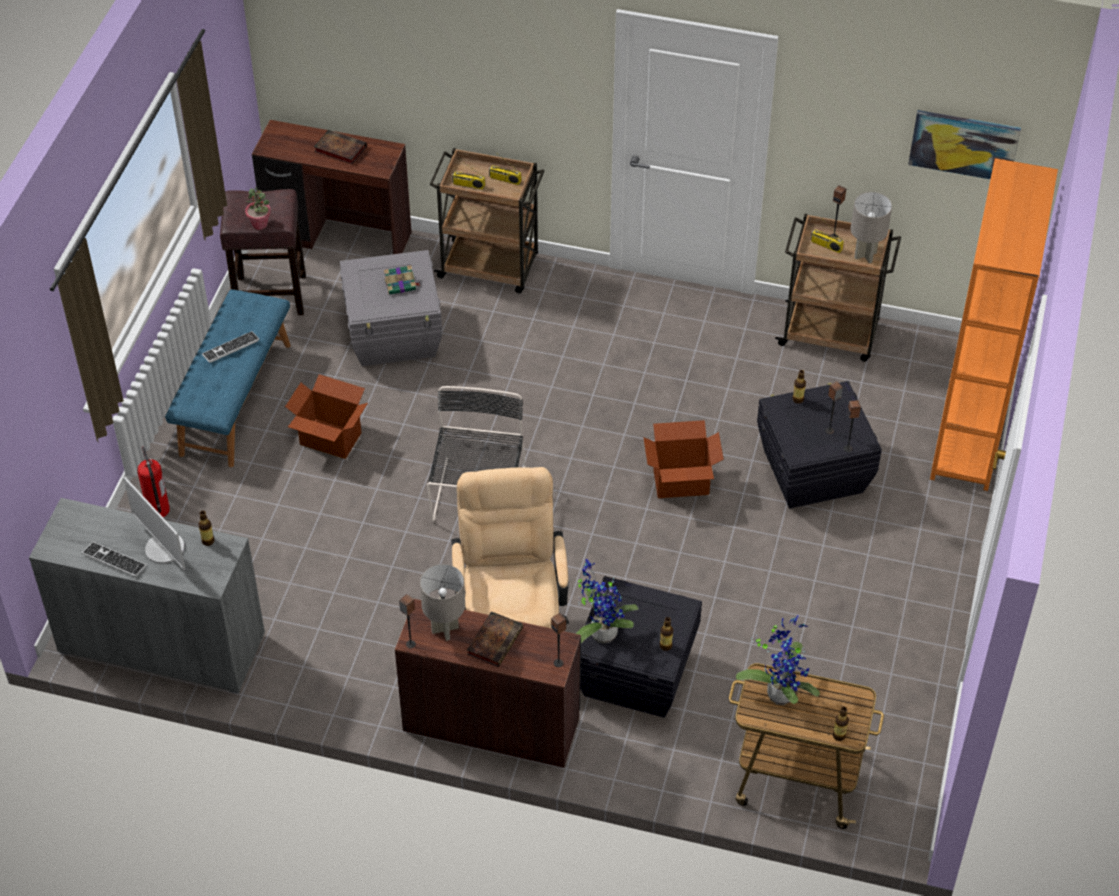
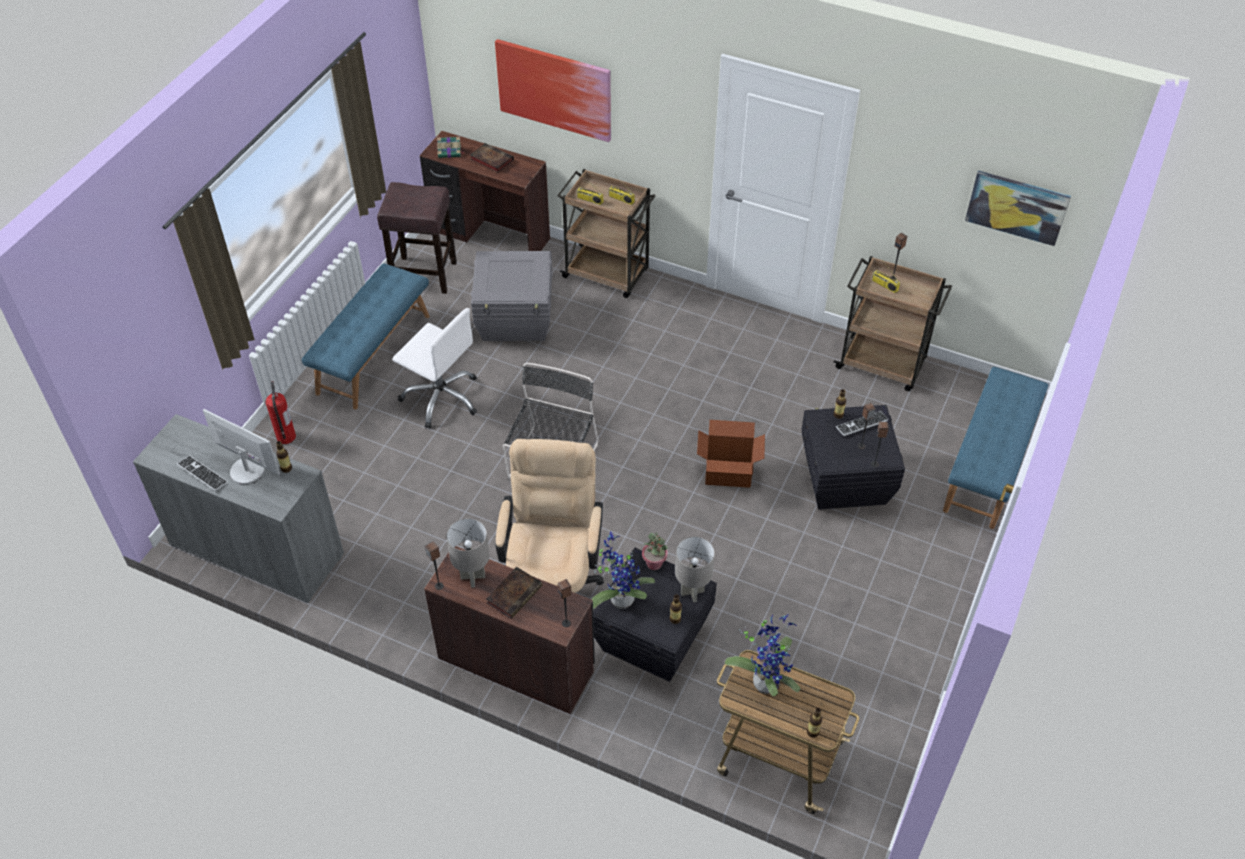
camera: 10 degrees right, 0 degrees up
(164, 549) = (247, 470): monitor -> monitor turned 150 degrees clockwise
(231, 348) = (369, 310): keyboard -> keyboard (861, 424)
(260, 224) = (411, 211): potted plant -> potted plant (654, 564)
(330, 439) = (441, 397): cardboard box -> white office chair
(401, 284) = (521, 276): book -> book (450, 152)
(415, 62) = (554, 89): none -> picture
(865, 255) = (917, 298): grey table lamp -> grey table lamp (692, 592)
(968, 433) = (989, 465): orange bookcase -> blue bench

